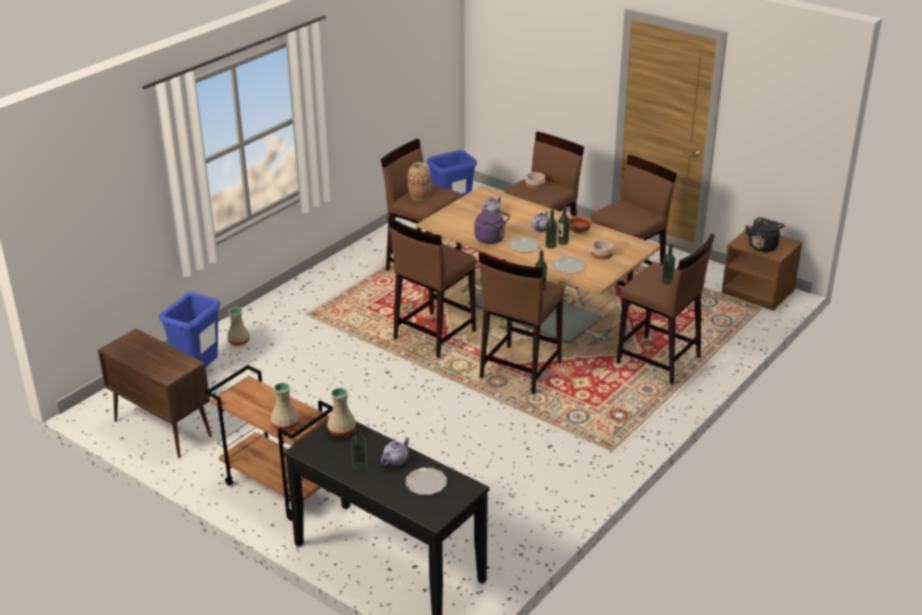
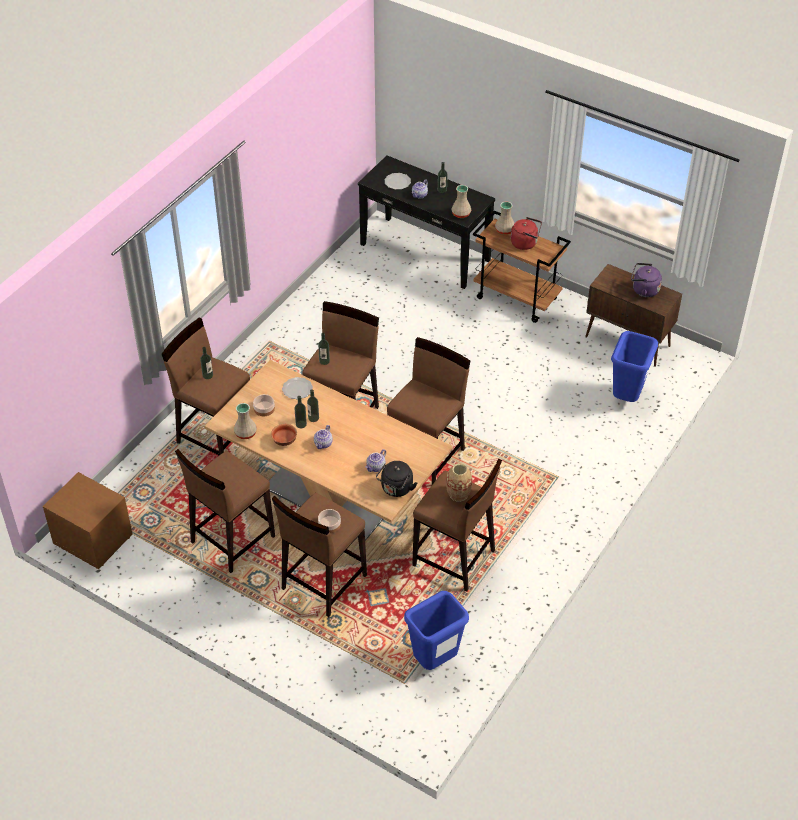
camera: 175 degrees right, 15 degrees up
(239, 342) = (608, 437): beige vase -> beige vase (245, 433)
(263, 406) = (525, 243): none -> red kettle
(492, 239) = (372, 425): purple kettle -> purple kettle (643, 290)
(523, 246) = (340, 416): plate -> none
(763, 246) = (87, 496): black kettle -> black kettle (396, 489)

